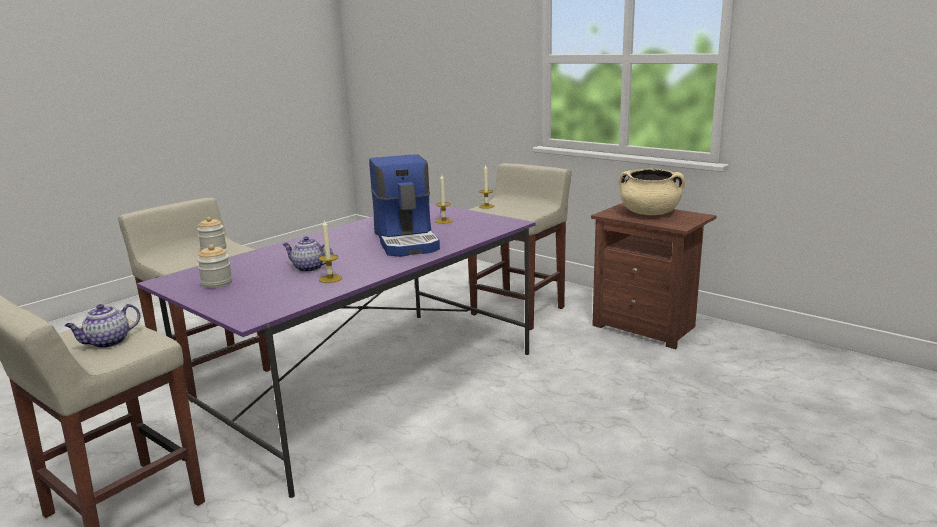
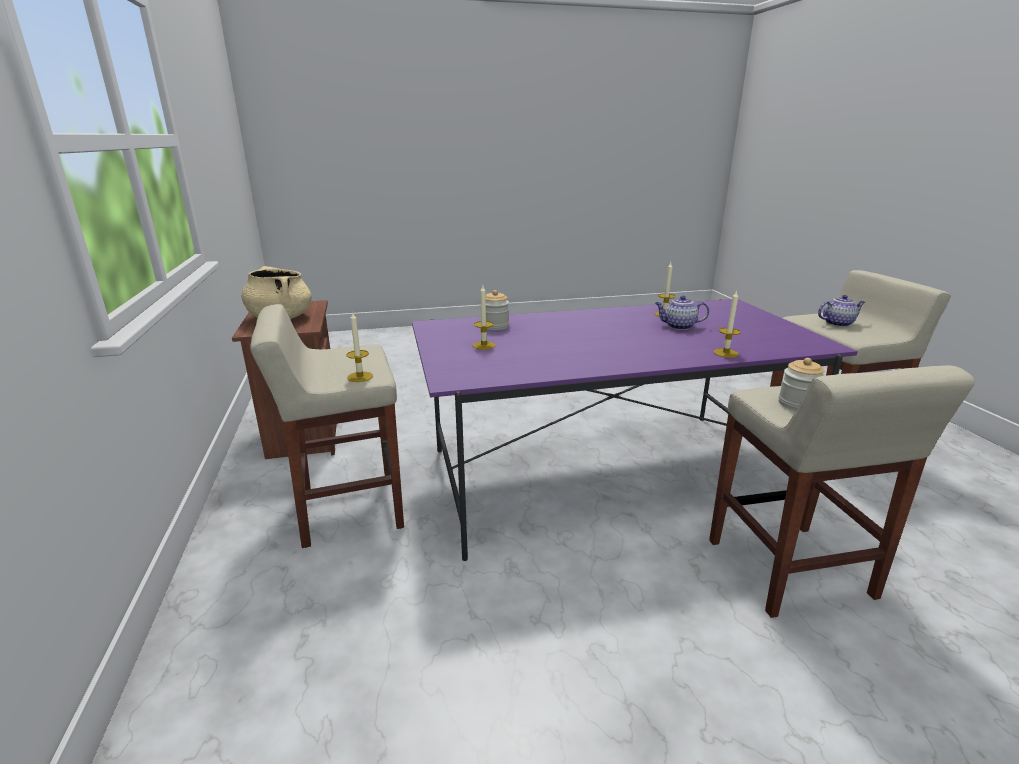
camera: 145 degrees left, 5 degrees up
(217, 283) = (767, 331): jar -> jar (495, 326)
(261, 254) = (725, 353): none -> candle
(308, 268) = (678, 326): teapot -> teapot turned 135 degrees clockwise
(407, 241) = (562, 330): coffee machine -> none

